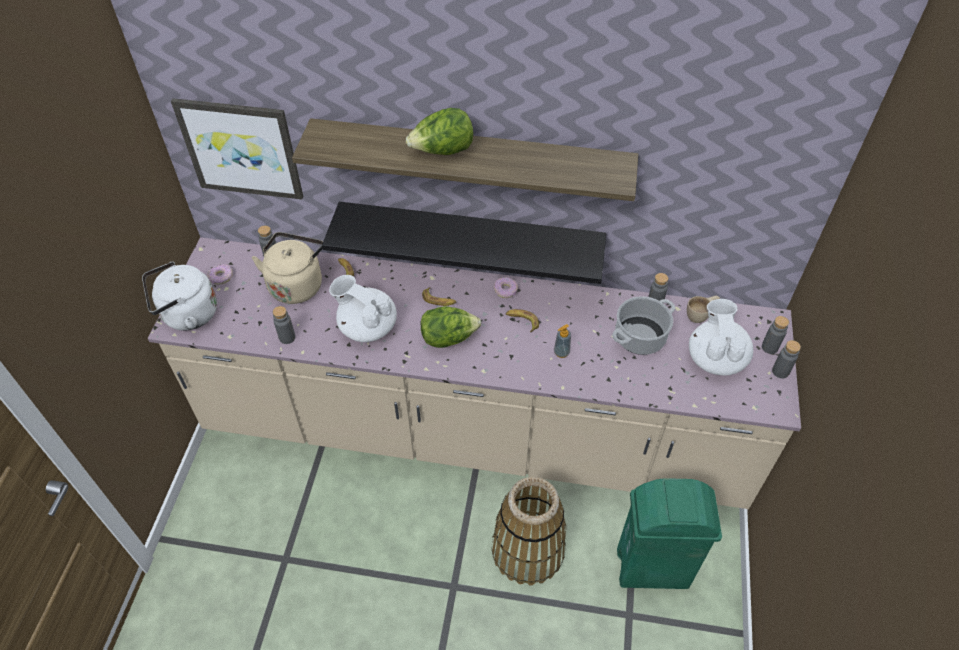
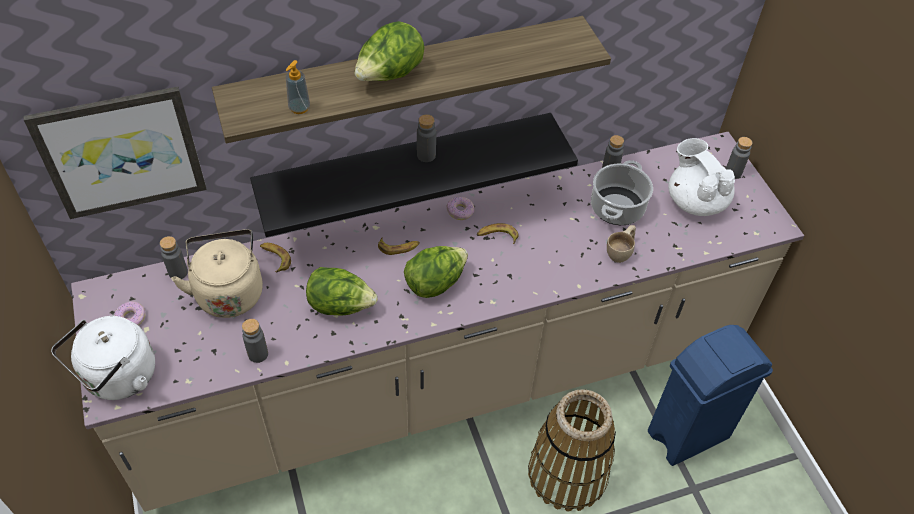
camera: 30 degrees left, 0 degrees up
(367, 326) = (341, 306): white teapot -> lettuce
(561, 352) = (555, 252): soap dispenser -> soap dispenser (299, 108)
(653, 569) = (689, 435): green trash can -> blue trash can
(701, 315) = (657, 165): beige cup -> beige cup (621, 252)
(780, 371) = (756, 191): grey bottle -> grey bottle (426, 155)

